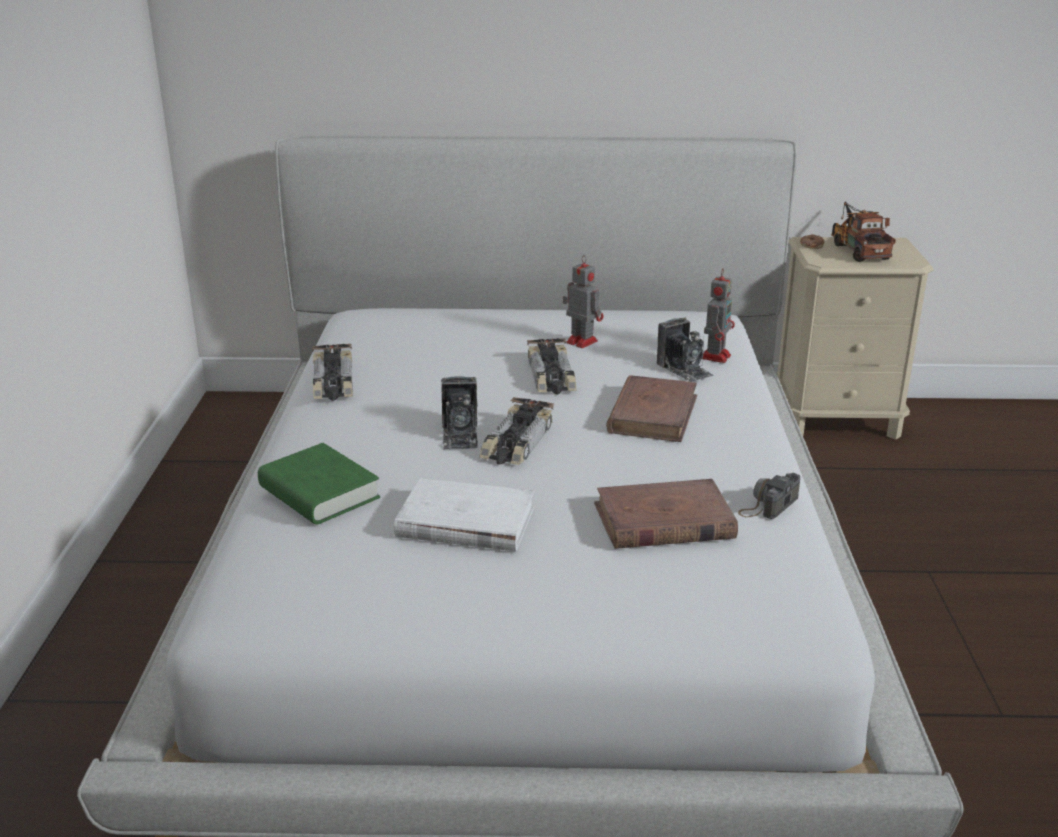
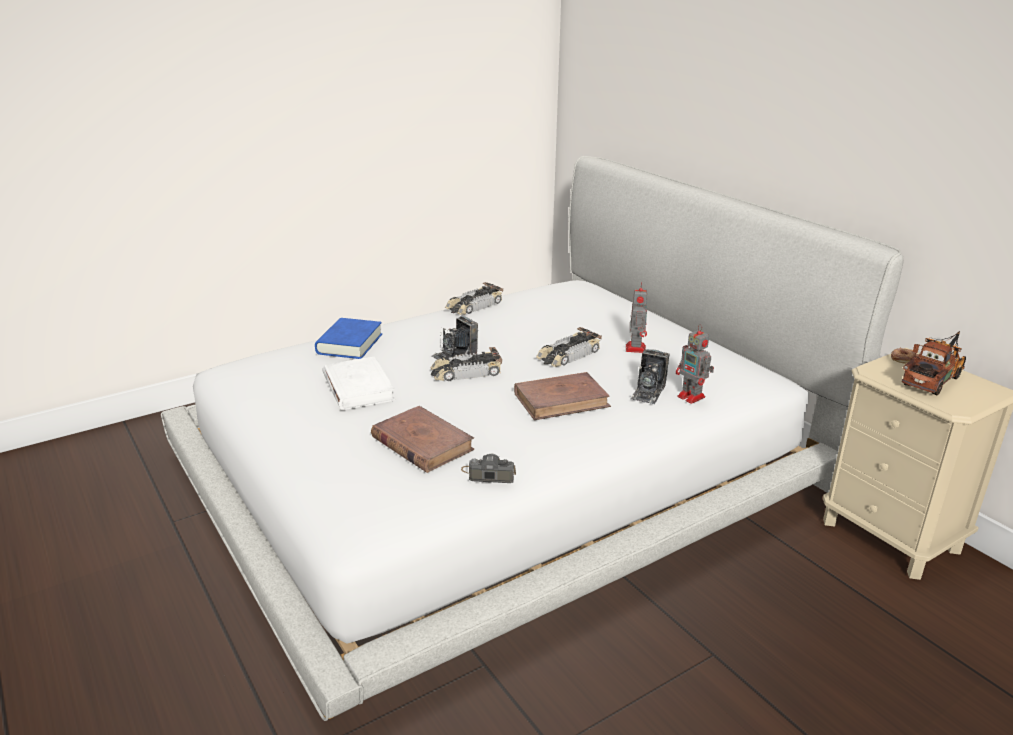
camera: 55 degrees right, 0 degrees up
(319, 493) = (349, 344): green book -> blue book
(716, 356) = (692, 397): toy robot -> toy robot turned 60 degrees clockwise

